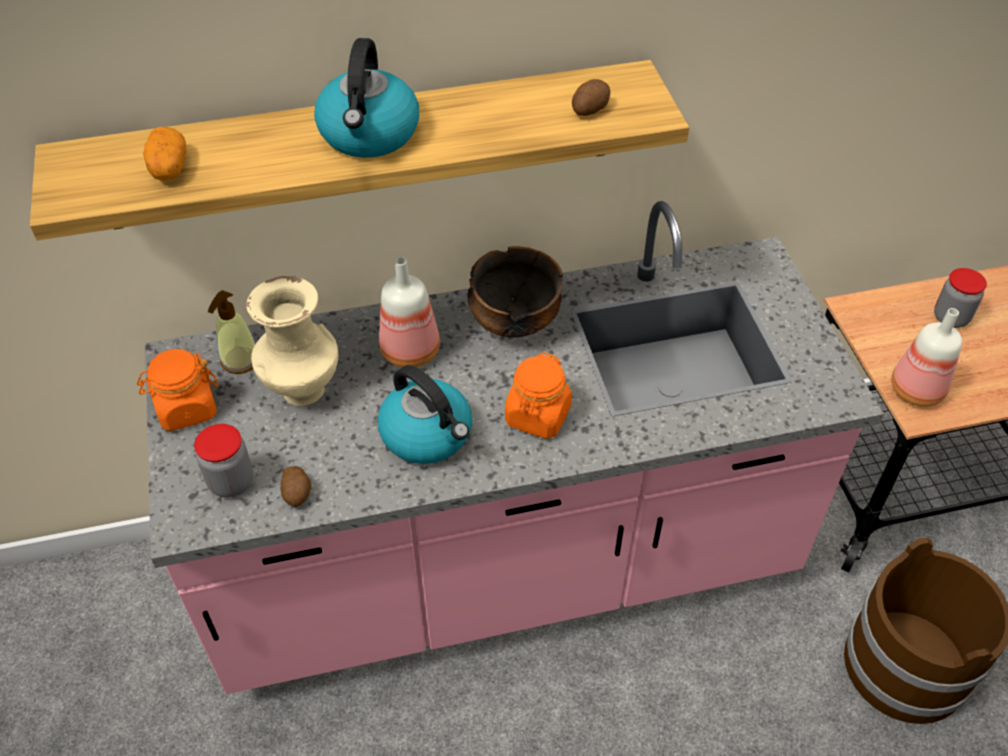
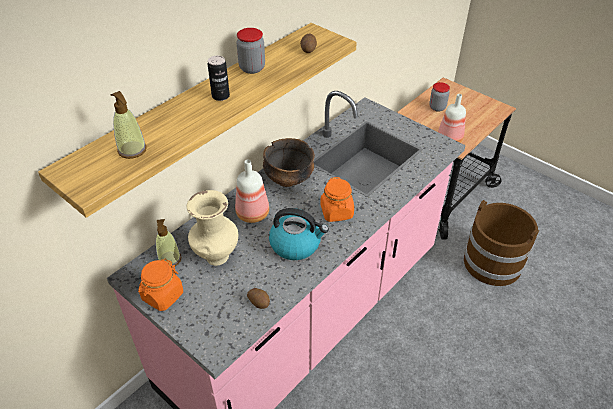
camera: 35 degrees left, 5 degrees down
(169, 167) = (132, 150): potato -> soap dispenser
(231, 482) = (221, 316): jar -> jar (252, 68)
(369, 134) = (220, 96): kettle -> can

